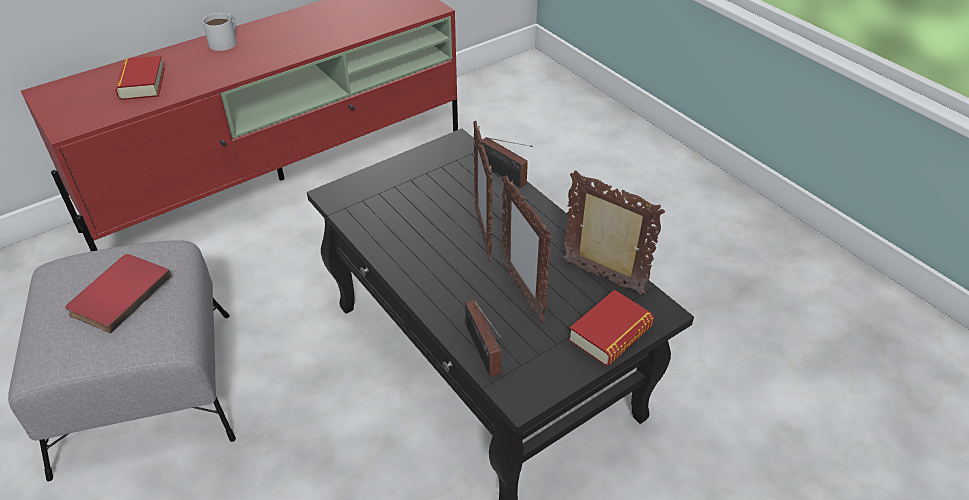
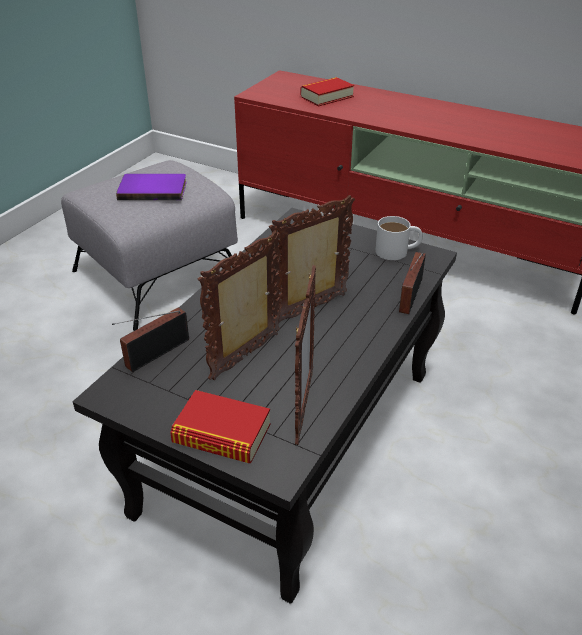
camera: 65 degrees right, 5 degrees down
(118, 294) = (153, 189): red book -> purple book
(226, 41) = (414, 103): white mug -> white mug (398, 251)

